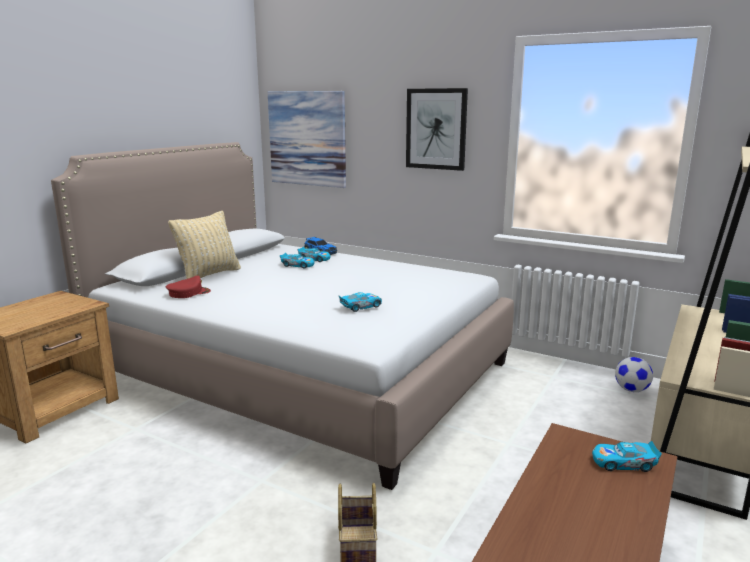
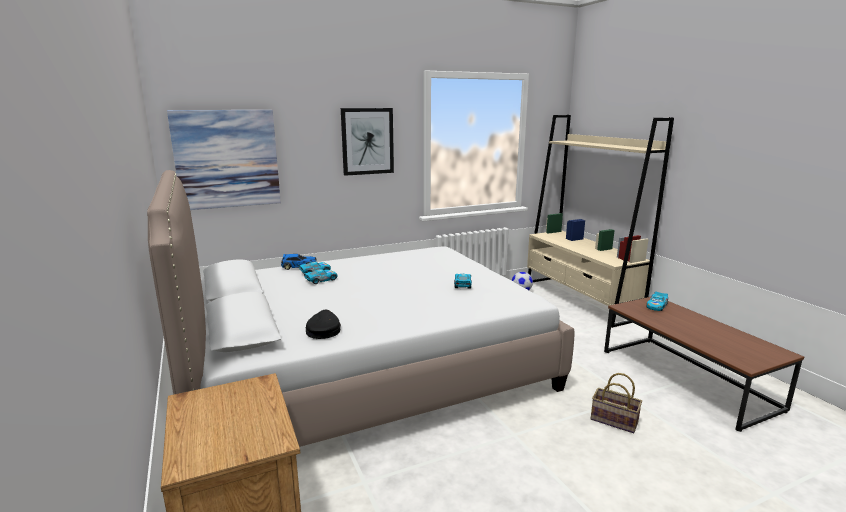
camera: 55 degrees left, 0 degrees up
(188, 293) = (323, 330): red cap -> black cap
(209, 275) = (280, 313): beige pillow -> none

